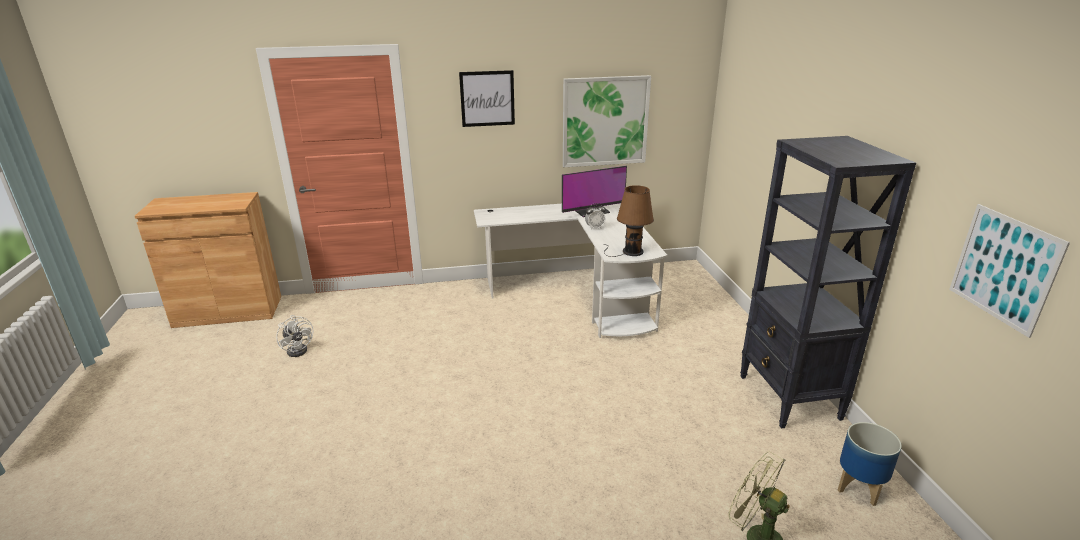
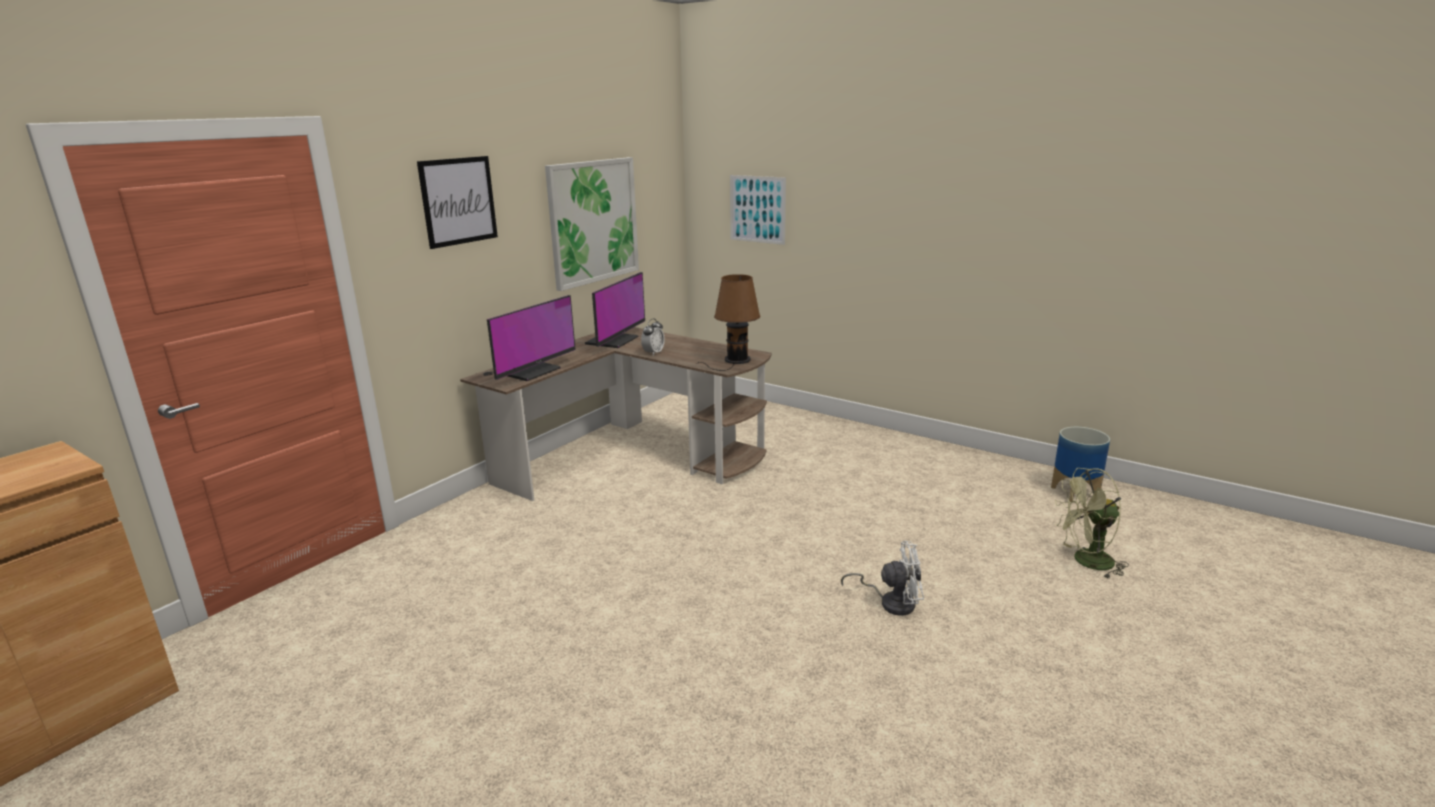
camera: 45 degrees left, 5 degrees down
(299, 349) = (326, 697): white fan -> white fan (891, 602)
(510, 217) = (530, 371): none -> monitor
(579, 295) = (633, 456): white desk -> brown desk
(789, 398) = (941, 457): black bookcase -> none
(1003, 268) = (1150, 242): picture -> picture (757, 209)

